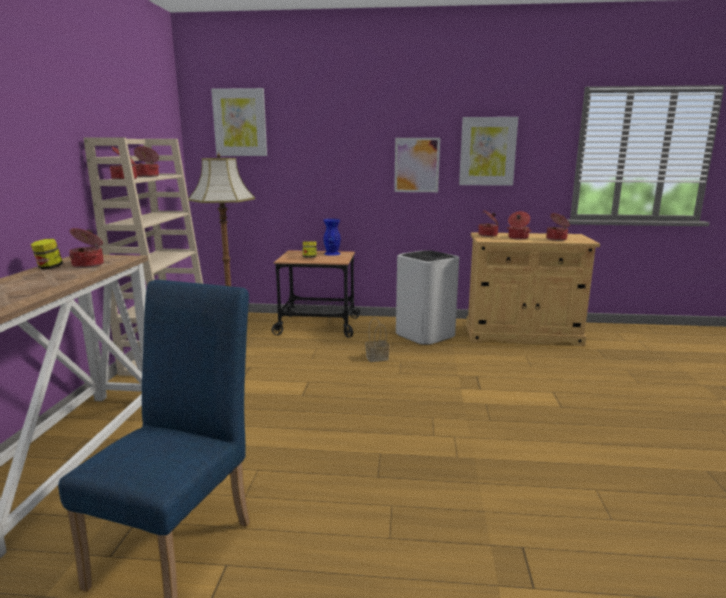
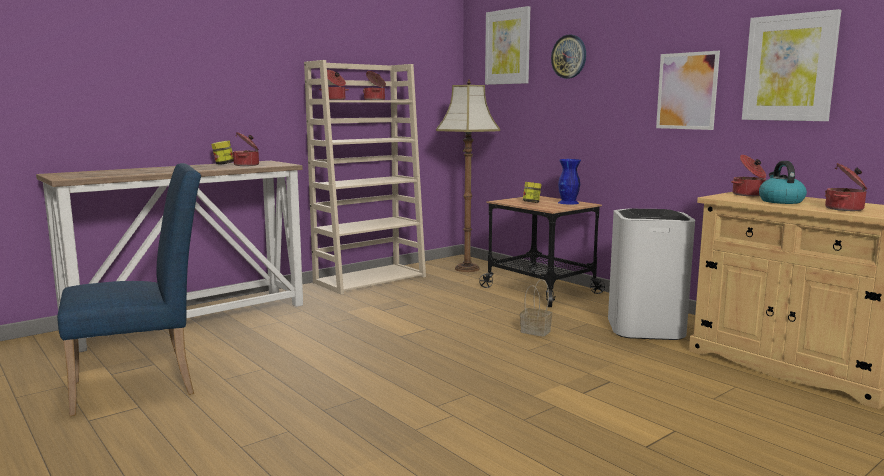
camera: 45 degrees right, 5 degrees down
(309, 135) = (569, 56): none -> wall clock
(517, 238) = (780, 201): cooking pot -> kettle

